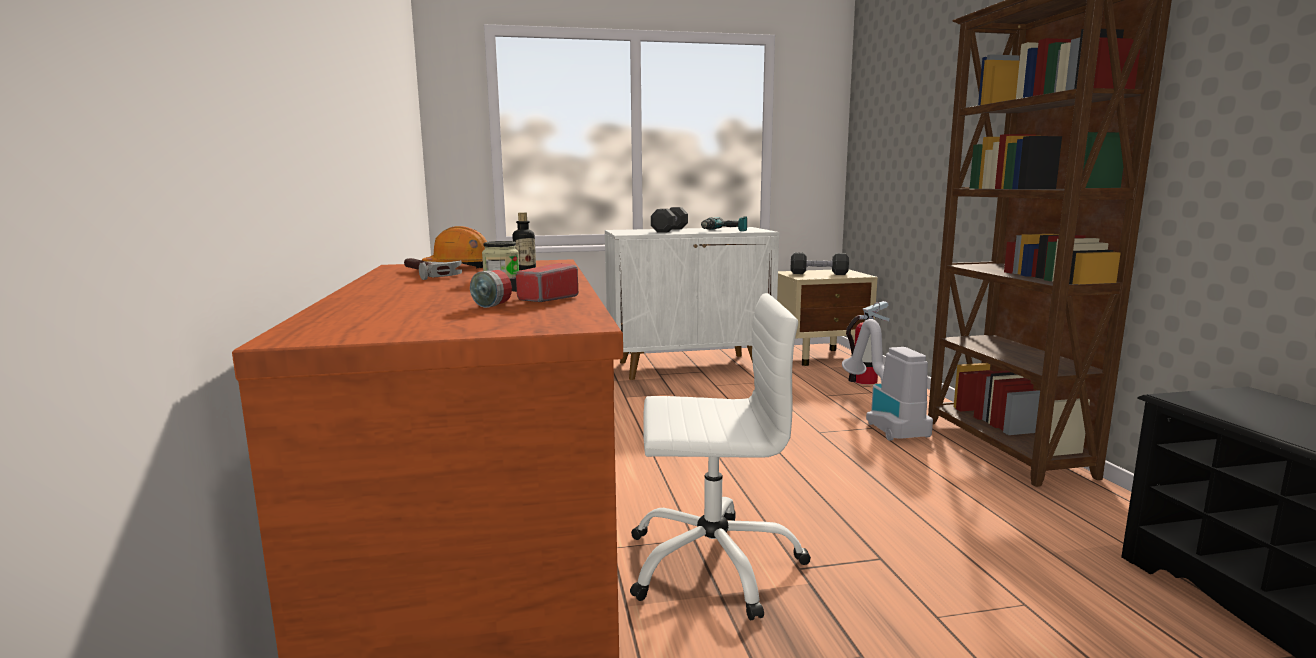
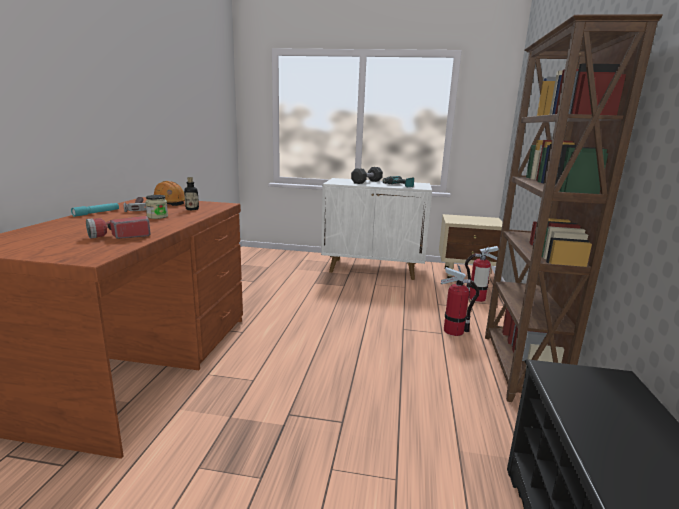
camera: 20 degrees right, 5 degrees up
(377, 284) = (96, 213): none -> turquoise flashlight
(713, 563) = (247, 397): white office chair -> none
(818, 273) = (469, 219): black dumbbell -> none
(883, 422) = (453, 331): vacuum cleaner -> fire extinguisher

